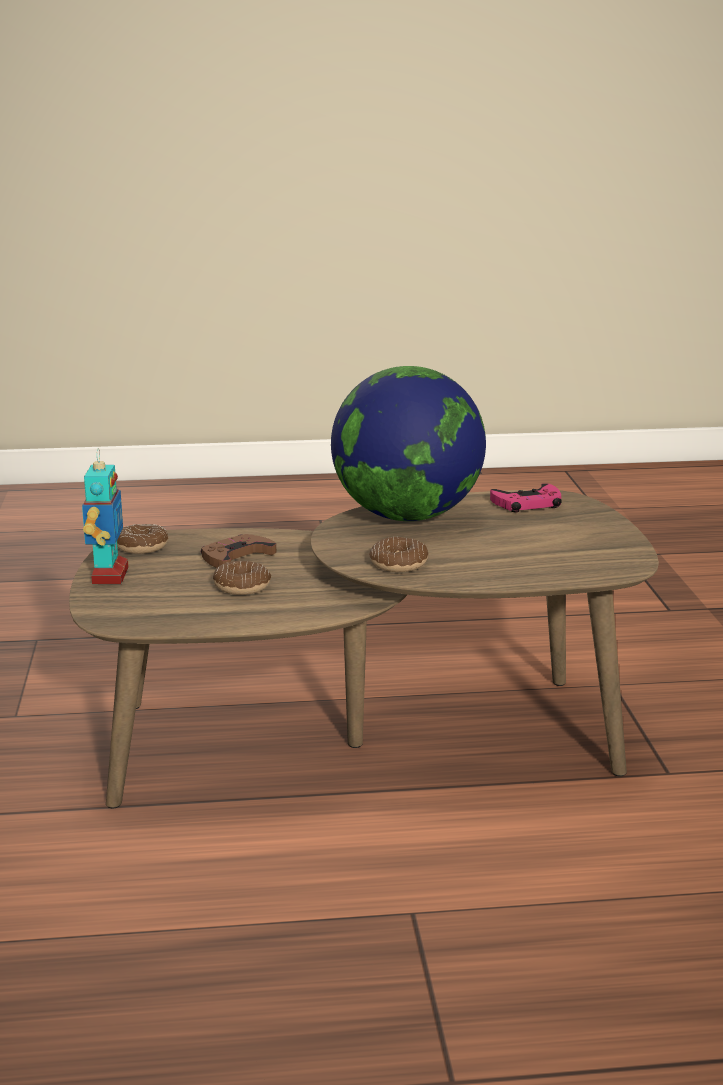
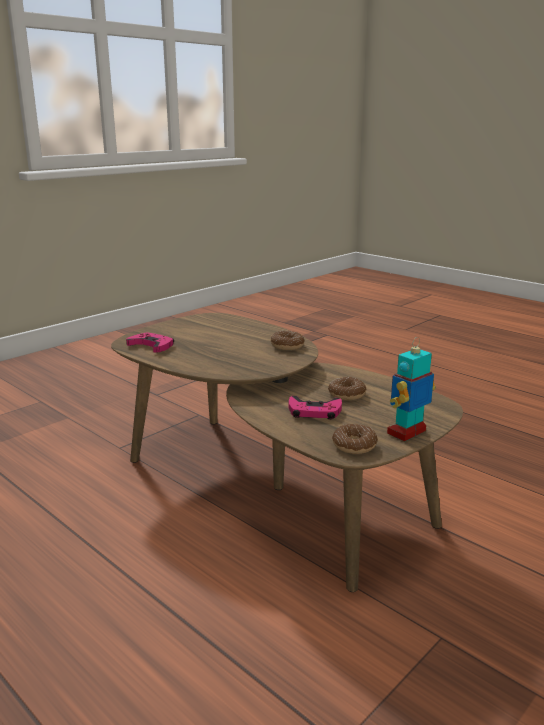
camera: 130 degrees left, 0 degrees up
(236, 557) = (314, 412): brown game controller -> pink game controller
(407, 516) = (217, 362): globe -> none

